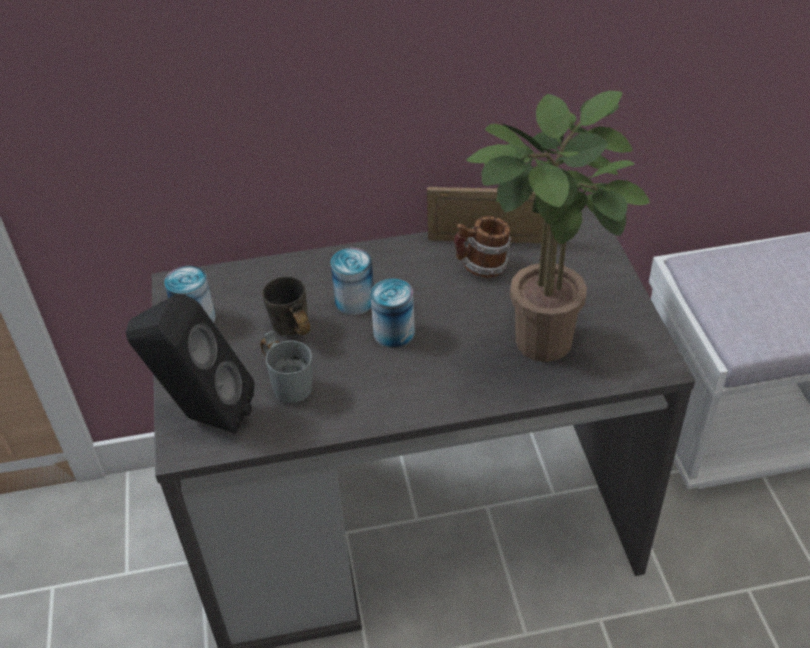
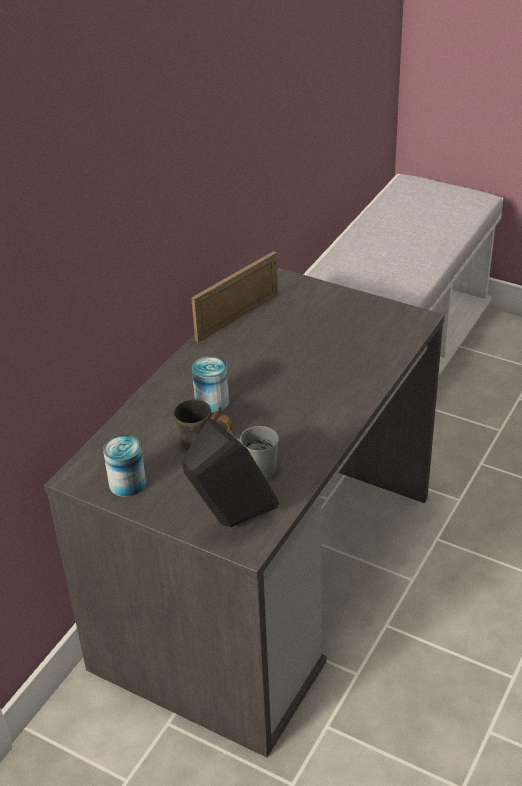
camera: 50 degrees left, 5 degrees down
(394, 333) = (264, 401): can -> none
(482, 268) = (255, 335): mug -> none
(545, 349) = (355, 350): potted plant -> none

